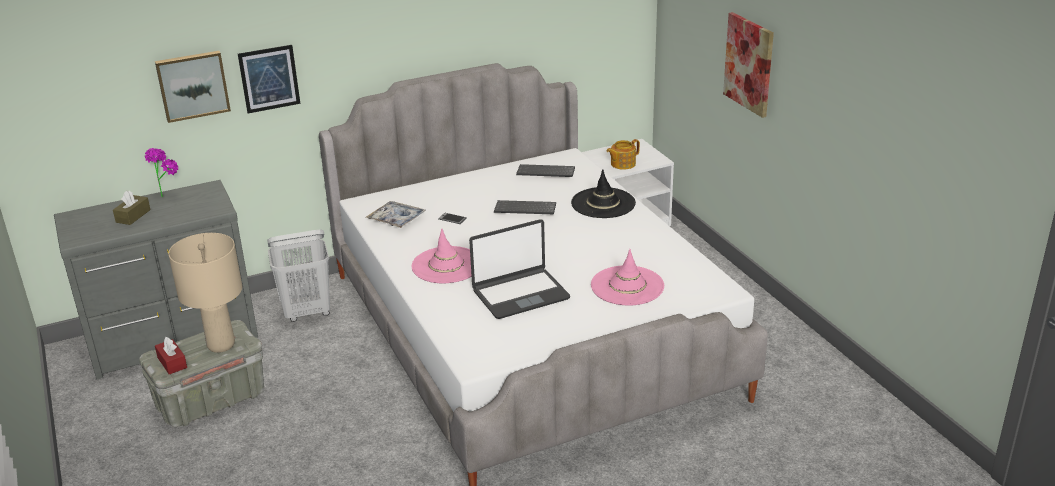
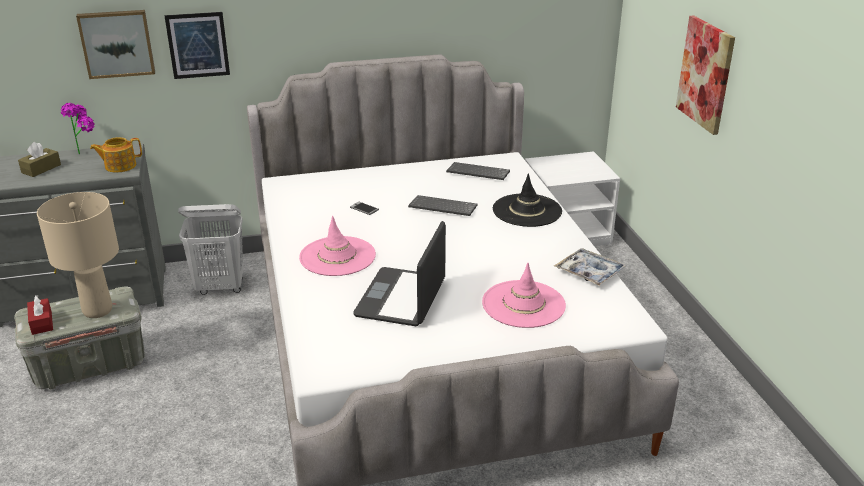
camera: 10 degrees right, 0 degrees up
(396, 219) = (308, 203): tray -> tray (589, 272)
(520, 294) = (402, 298): laptop -> laptop turned 120 degrees clockwise
(622, 164) = (565, 174): teapot -> teapot (119, 166)

